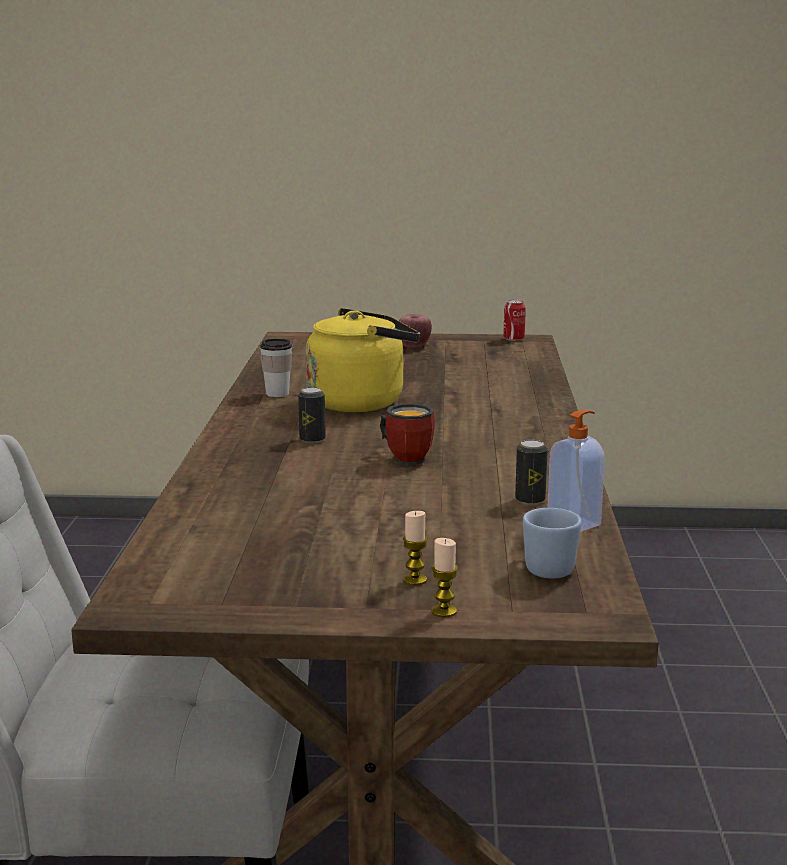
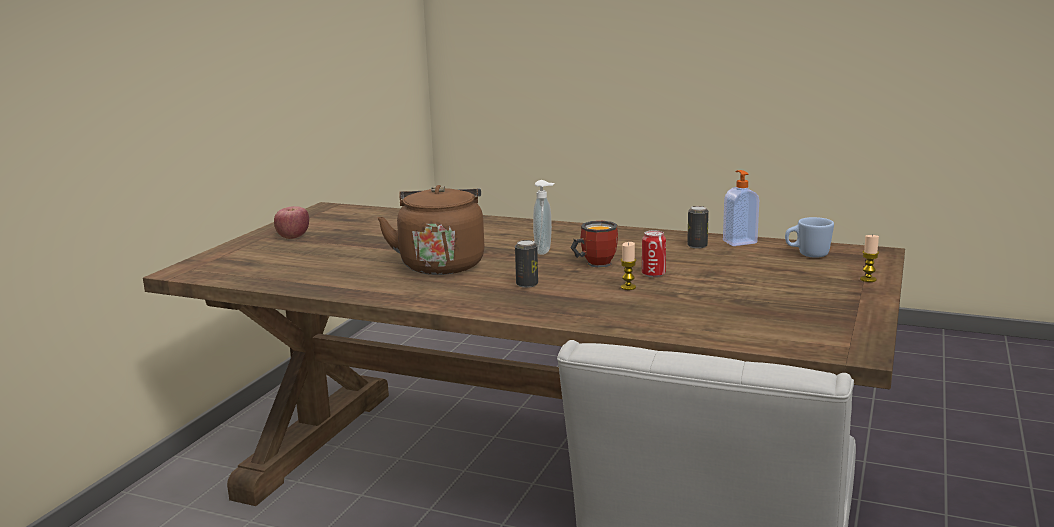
camera: 70 degrees left, 0 degrees up
(277, 394) = (382, 286): cup -> none
(361, 402) = (441, 264): yellow kettle -> brown kettle
(414, 580) = (821, 281): candle -> candle (628, 287)
(441, 433) = (545, 251): none -> soap dispenser
(513, 339) = (318, 211): can -> can (653, 274)

